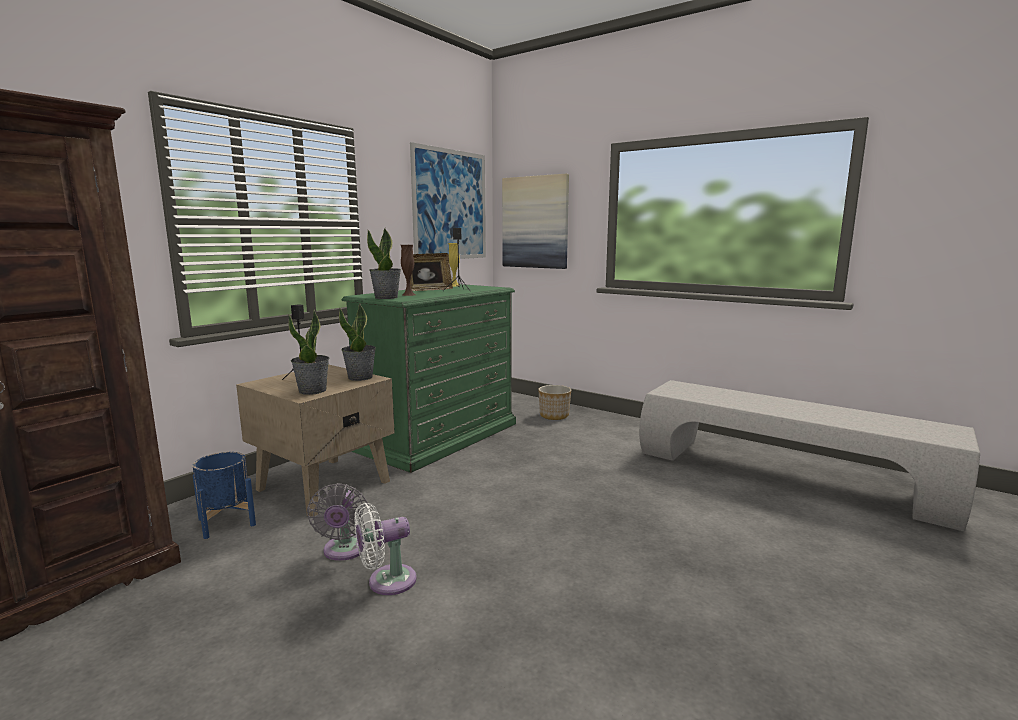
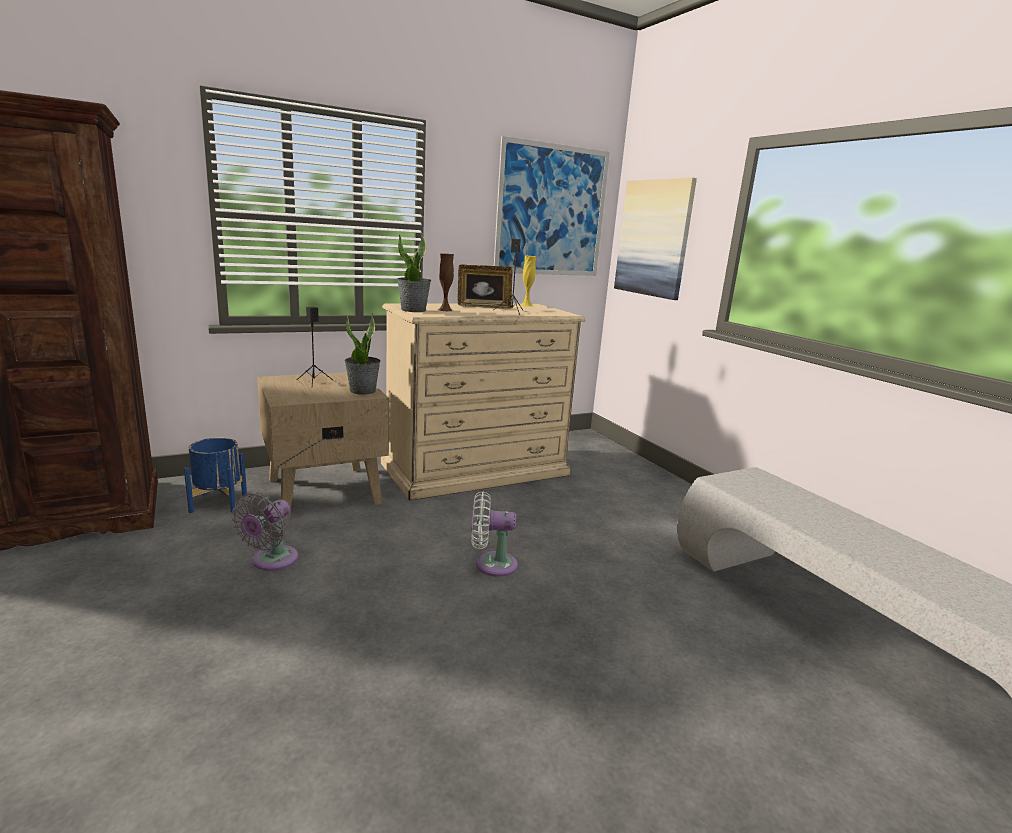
camera: 25 degrees right, 5 degrees up
(313, 391) = (301, 396): potted plant -> none
(387, 582) = (271, 605): white fan -> white fan (491, 564)
(439, 436) = (477, 469): green dresser -> beige dresser
(554, 415) = (624, 476): planter -> none

